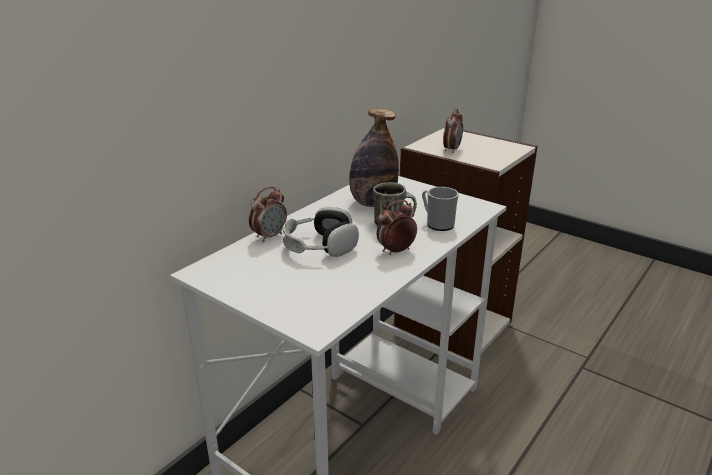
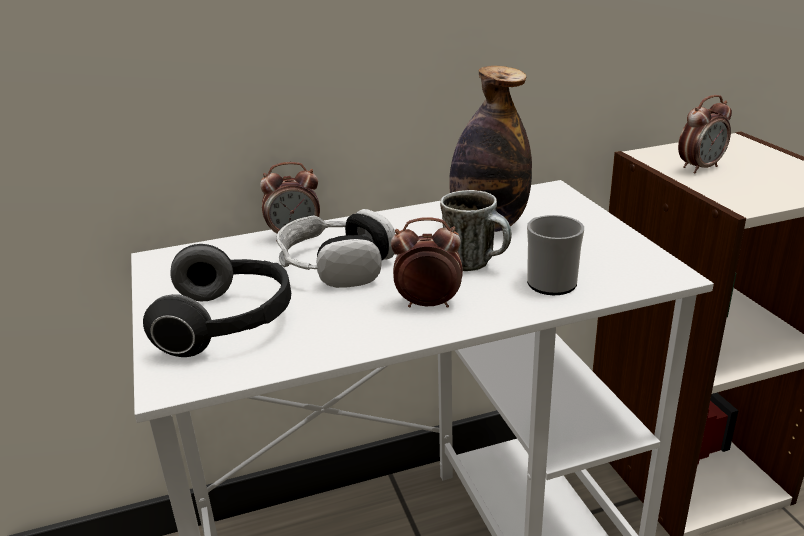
camera: 35 degrees right, 0 degrees up
(303, 292) = (229, 323): none -> headphones

